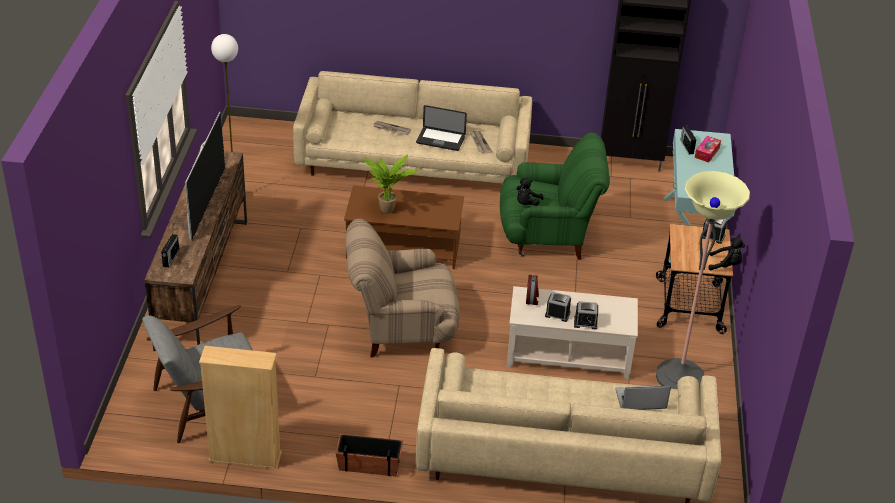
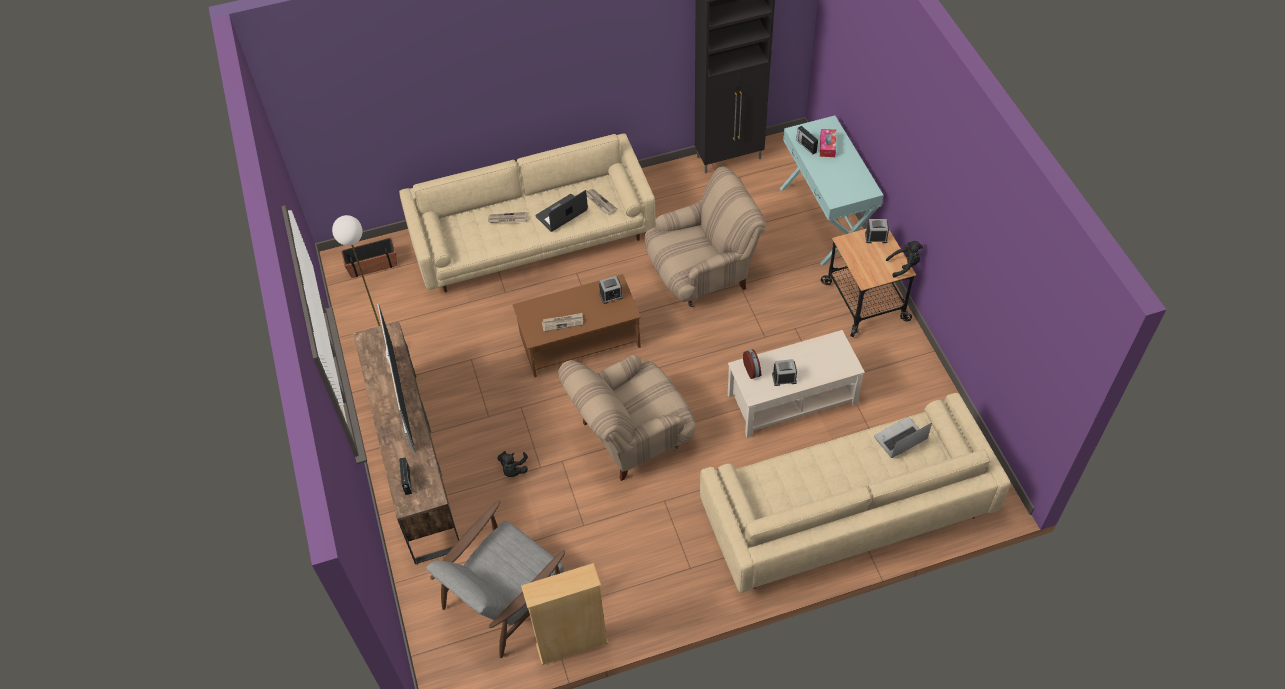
camera: 20 degrees left, 15 degrees up
(369, 464) = (687, 600): planter -> planter (372, 265)
(387, 212) = (563, 322): potted plant -> newspaper
(440, 140) = (561, 214): laptop -> laptop turned 150 degrees clockwise
(526, 203) = (686, 261): black plush toy -> black plush toy (513, 469)
(548, 235) = (702, 273): green armchair -> beige armchair
(585, 323) = (813, 377): alarm clock -> alarm clock (611, 295)
(680, 377) = (897, 383): floor lamp -> none

